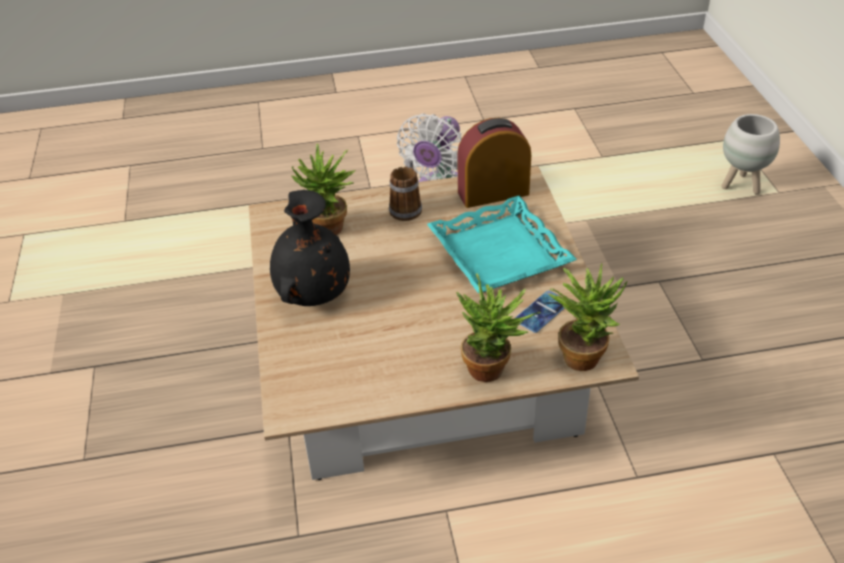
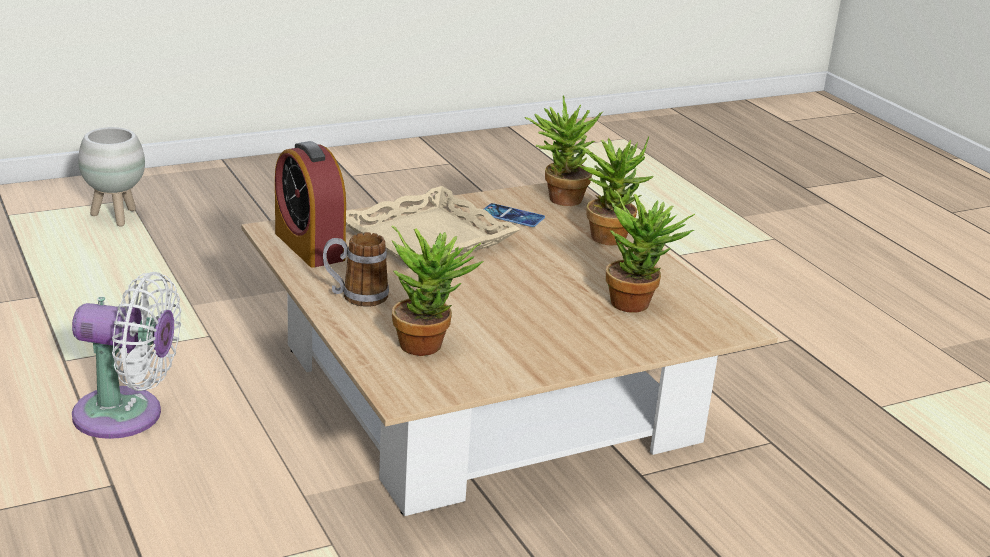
camera: 110 degrees left, 15 degrees down
(312, 293) = (554, 339): black vase -> none
(352, 356) = (637, 303): none -> potted plant
(500, 253) = (426, 238): turquoise tray -> beige tray

